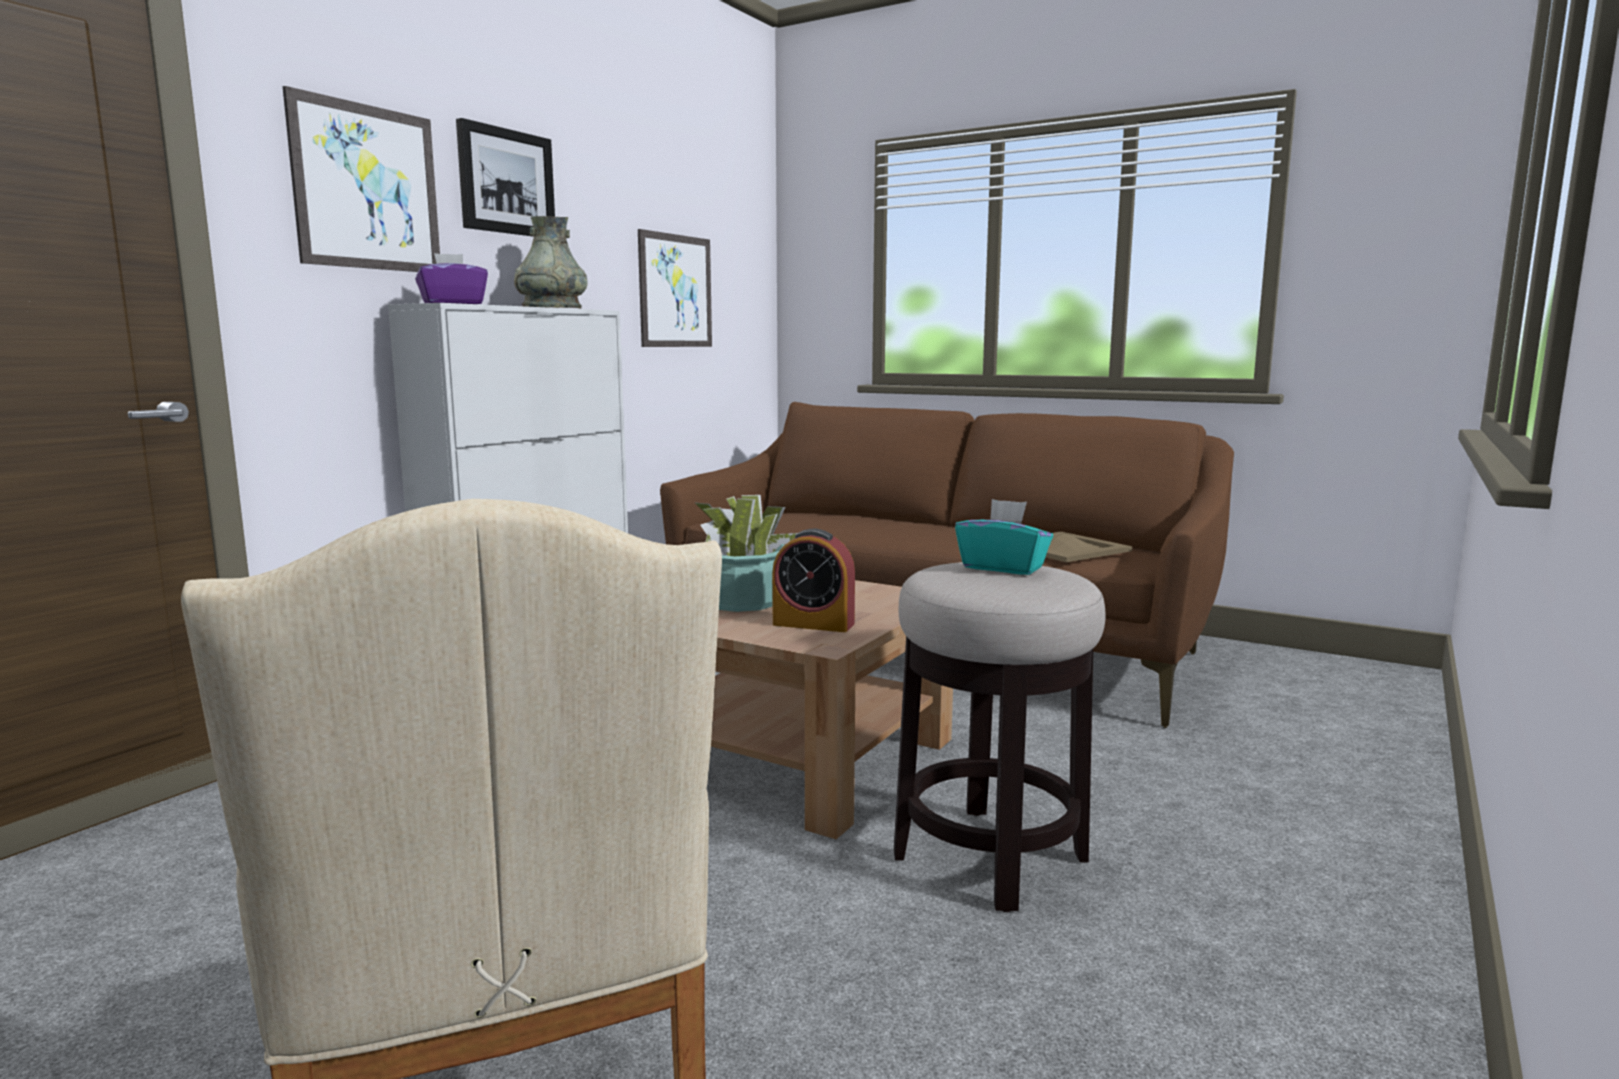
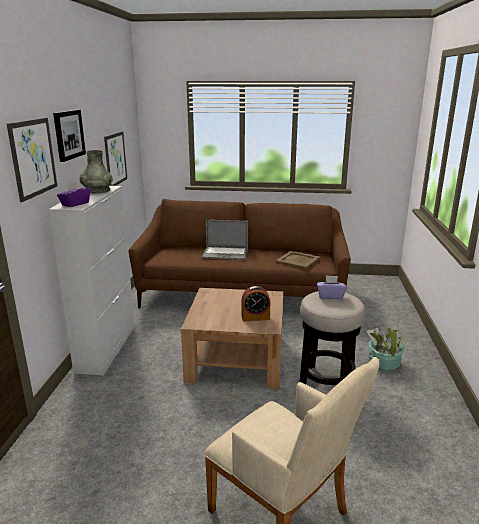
camera: 25 degrees left, 10 degrees up
(741, 601) = (218, 310): potted plant -> potted plant (383, 363)
(889, 524) = (225, 253): none -> laptop
(1003, 567) = (330, 296): turquoise tissue box -> purple tissue box

